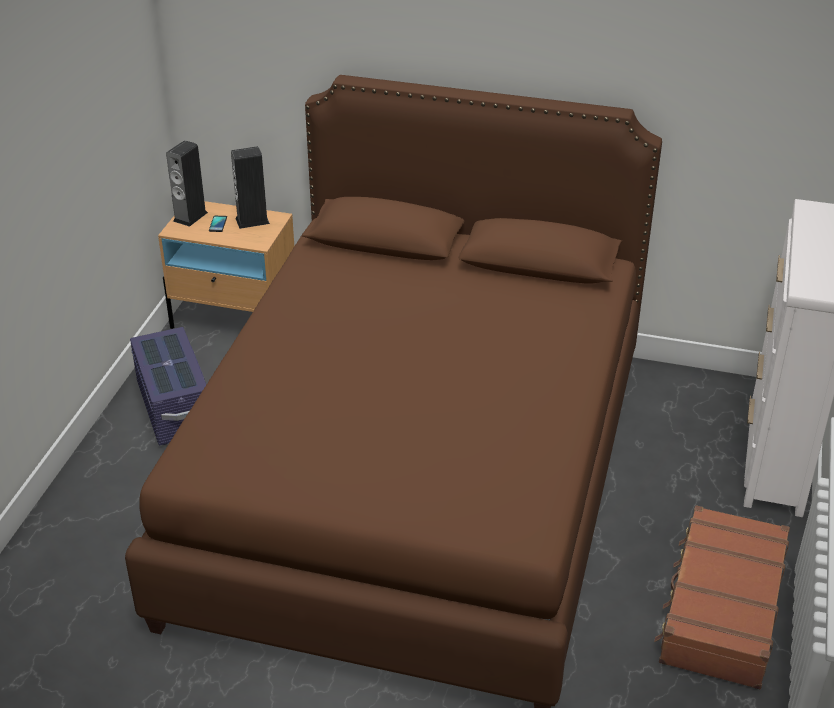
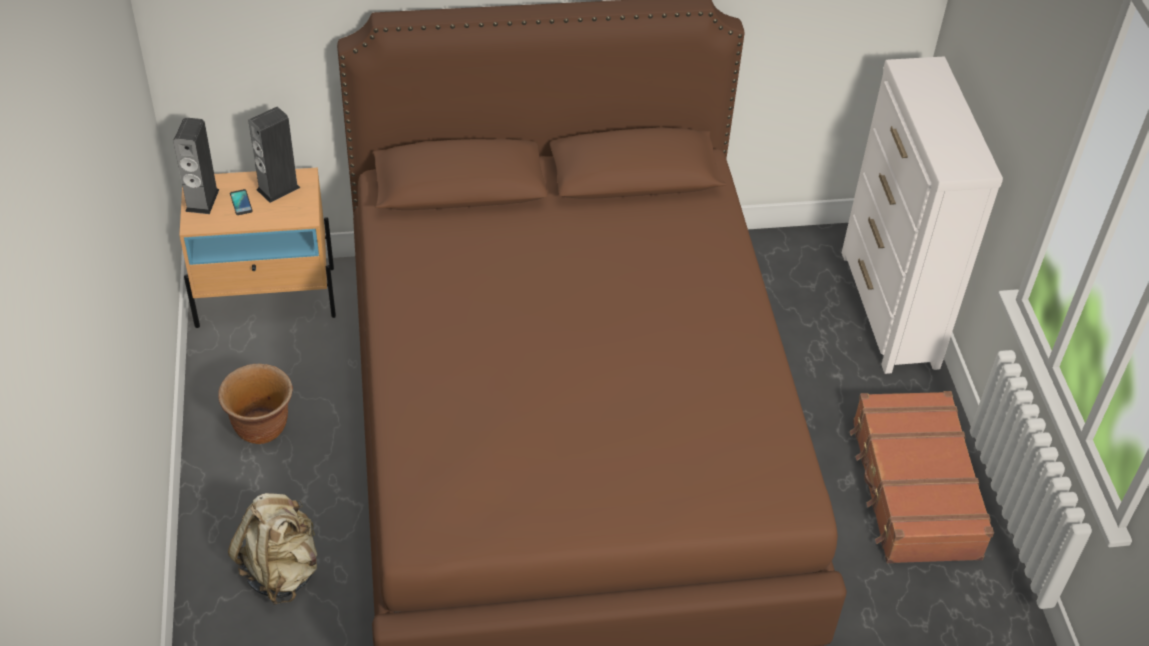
camera: 25 degrees left, 10 degrees up
(125, 511) = (281, 570): none -> beige backpack
(175, 408) = (261, 428): purple storage box -> brown planter

